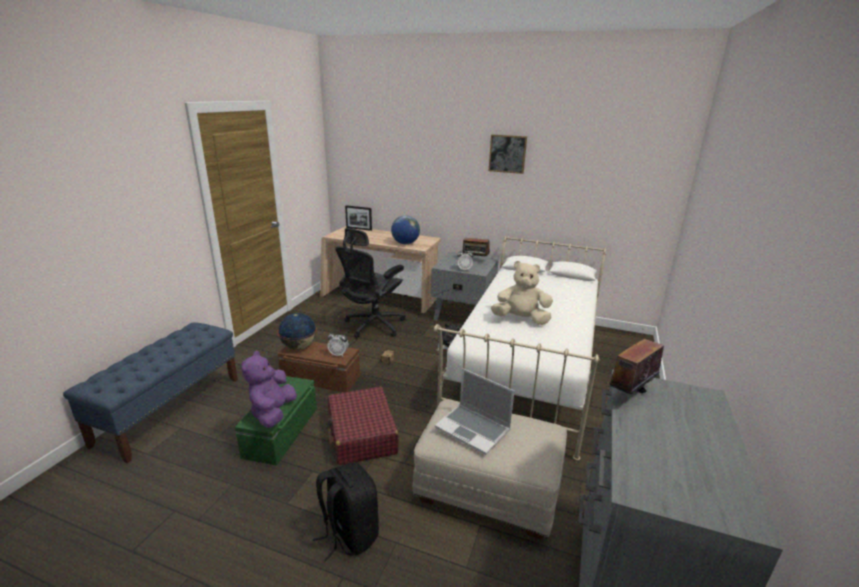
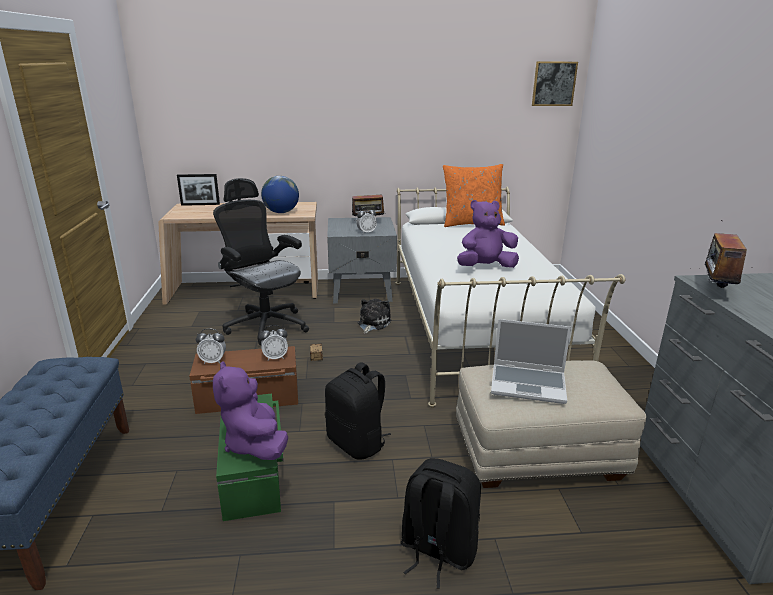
camera: 25 degrees left, 0 degrees up
(299, 347) = (213, 361): globe -> alarm clock
(362, 434) = (357, 443): red suitcase -> black backpack
(373, 327) = (265, 325): office chair -> office chair turned 135 degrees clockwise
(507, 154) = (391, 89): picture -> picture (554, 83)
(521, 319) = (485, 267): beige plush toy -> purple plush toy
(556, 276) = (471, 223): none -> orange pillow

